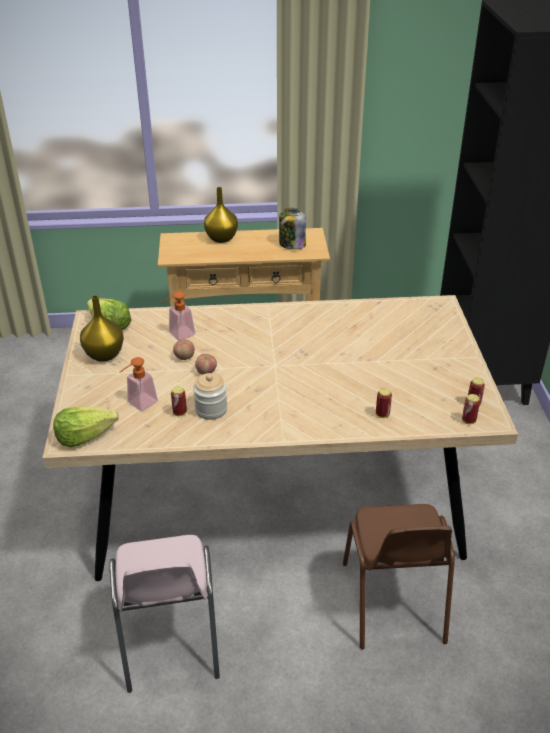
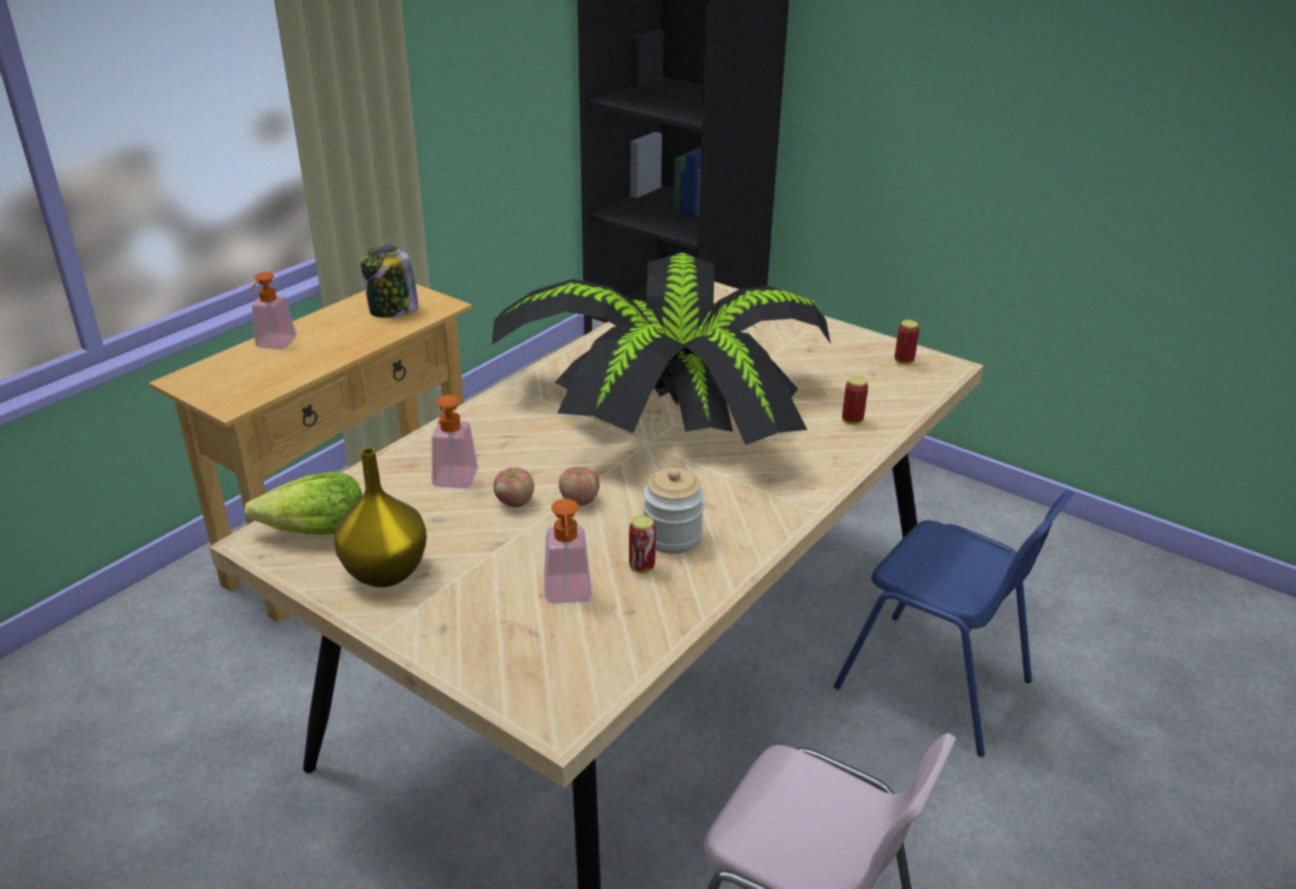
camera: 50 degrees left, 5 degrees down
(85, 436) = (570, 689): lettuce -> none
(222, 238) = (273, 346): yellow vase -> soap dispenser
(325, 350) = (670, 394): none -> potted plant
(393, 603) = (935, 685): brown chair -> blue chair
(468, 421) = (929, 378): can -> none

